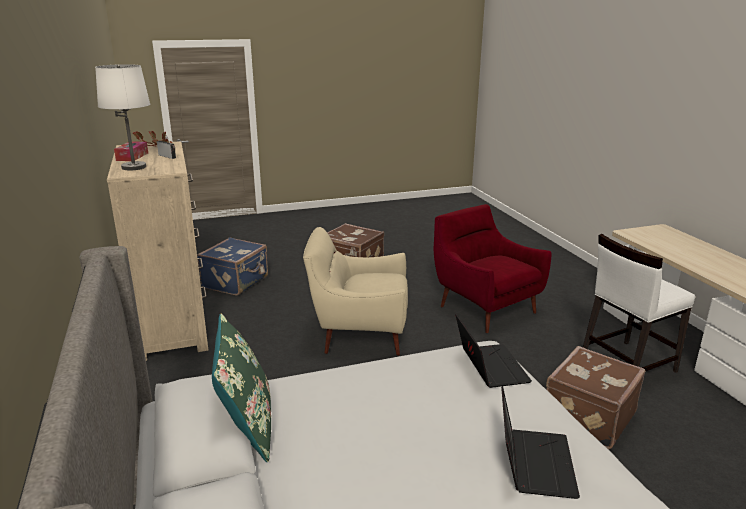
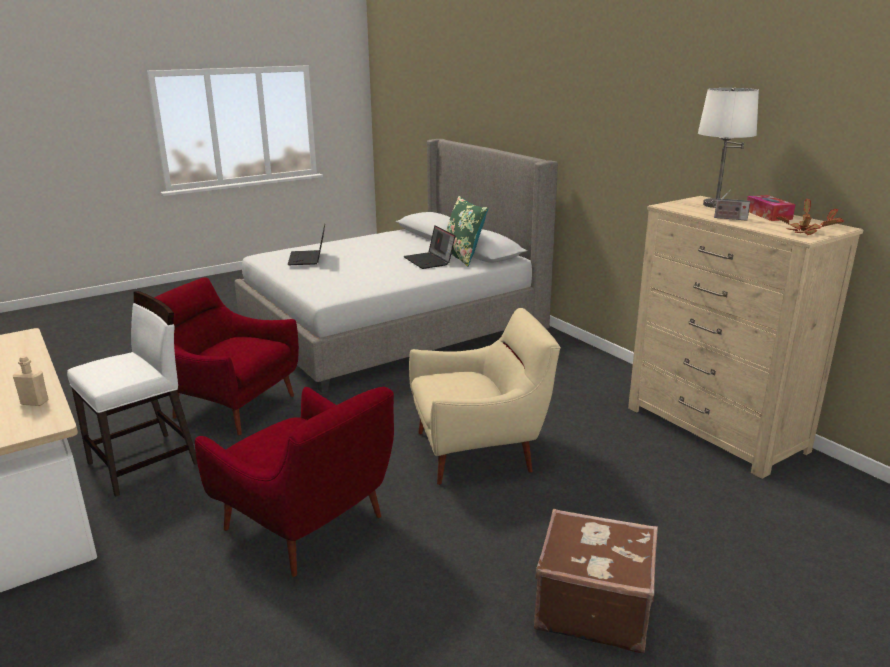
camera: 165 degrees right, 0 degrees up
(236, 282) = (745, 511): blue suitcase -> none
(489, 366) = (325, 288): laptop -> laptop (430, 261)
(587, 417) = (230, 405): brown suitcase -> red armchair
(657, 244) = (34, 402): none -> beige bottle

